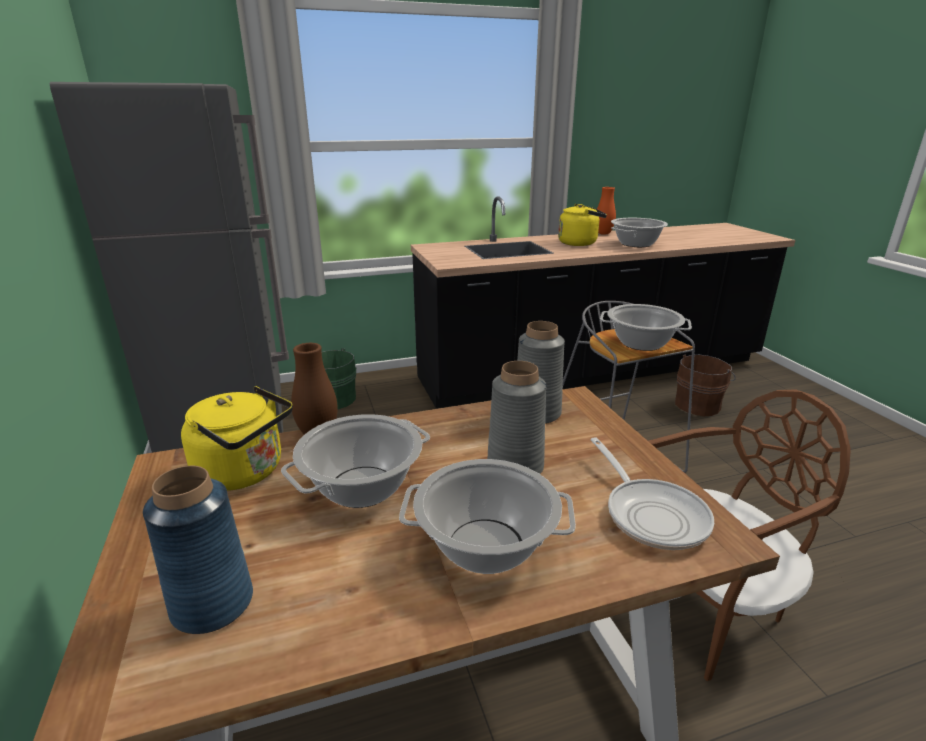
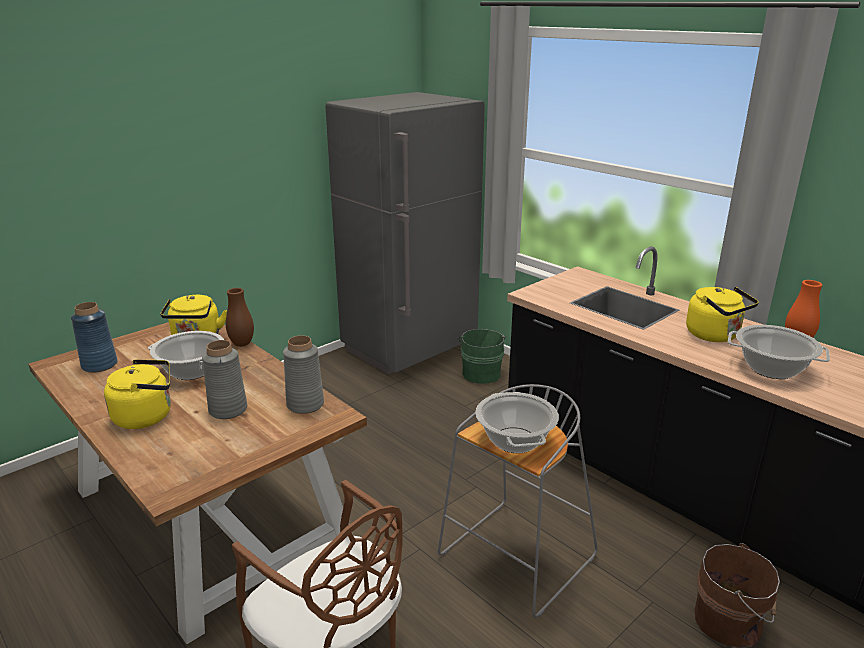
camera: 65 degrees right, 0 degrees up
(487, 546) = (147, 416): cooking pot -> yellow kettle
(651, 514) = (187, 464): frying pan -> none

